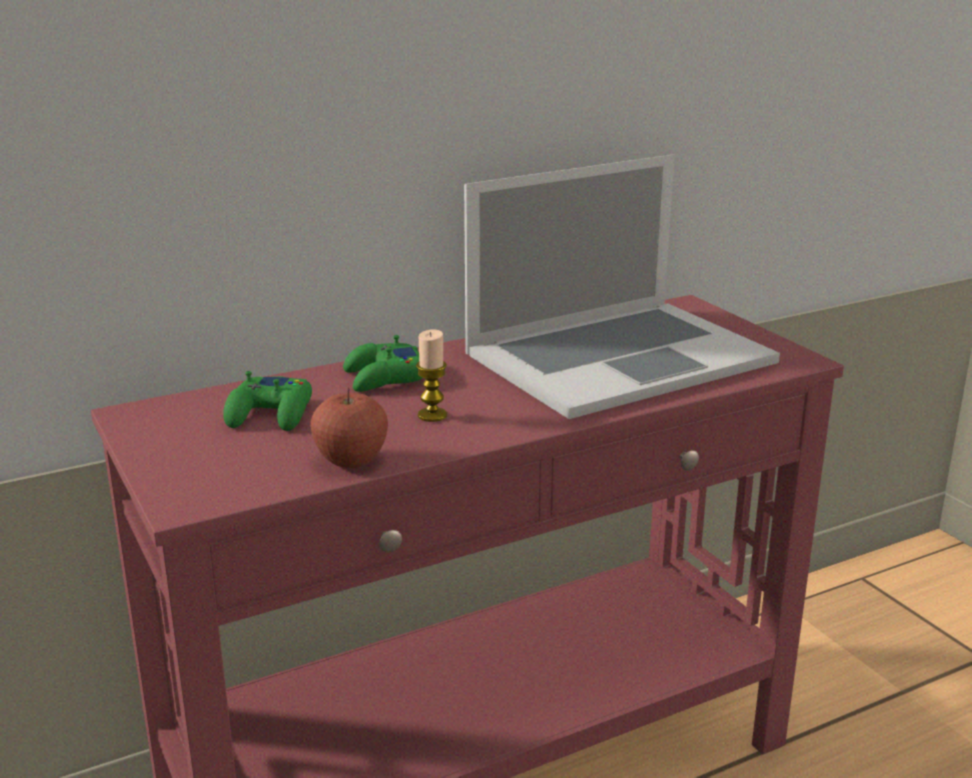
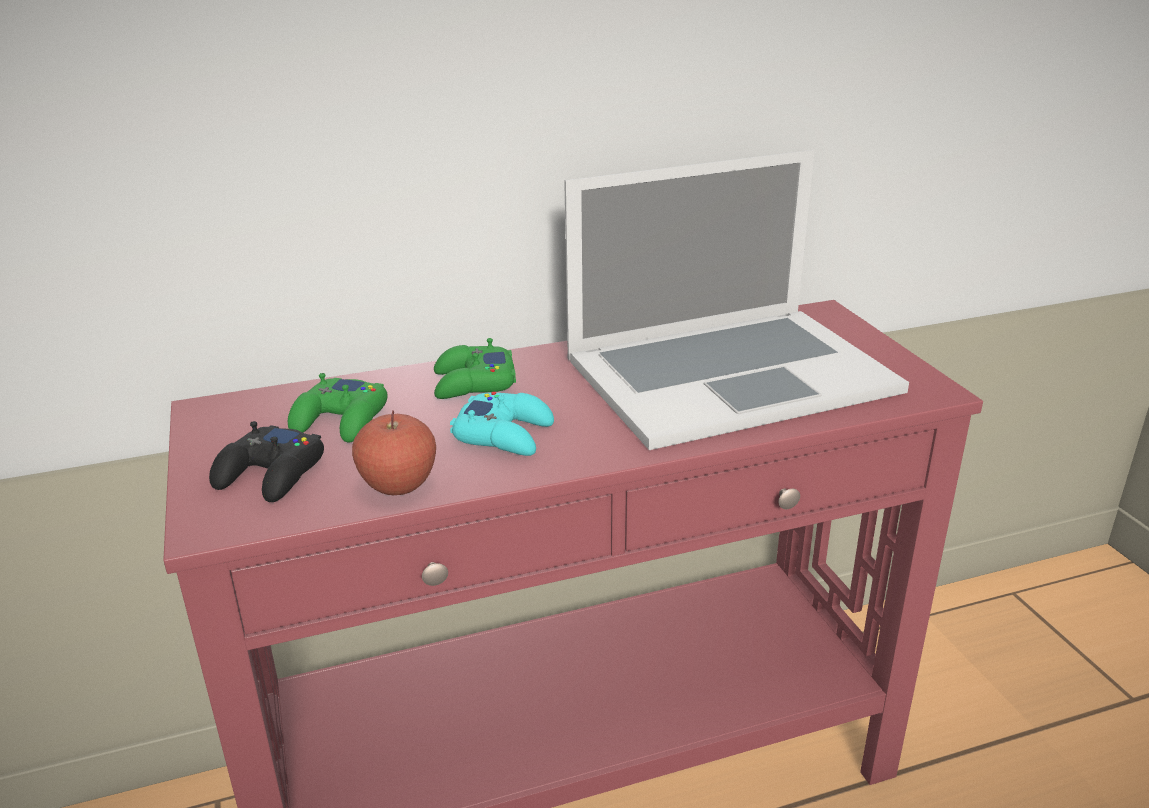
camera: 10 degrees right, 5 degrees up
(224, 460) = (271, 474): none -> black game controller
(432, 415) = (505, 434): candle -> turquoise game controller

